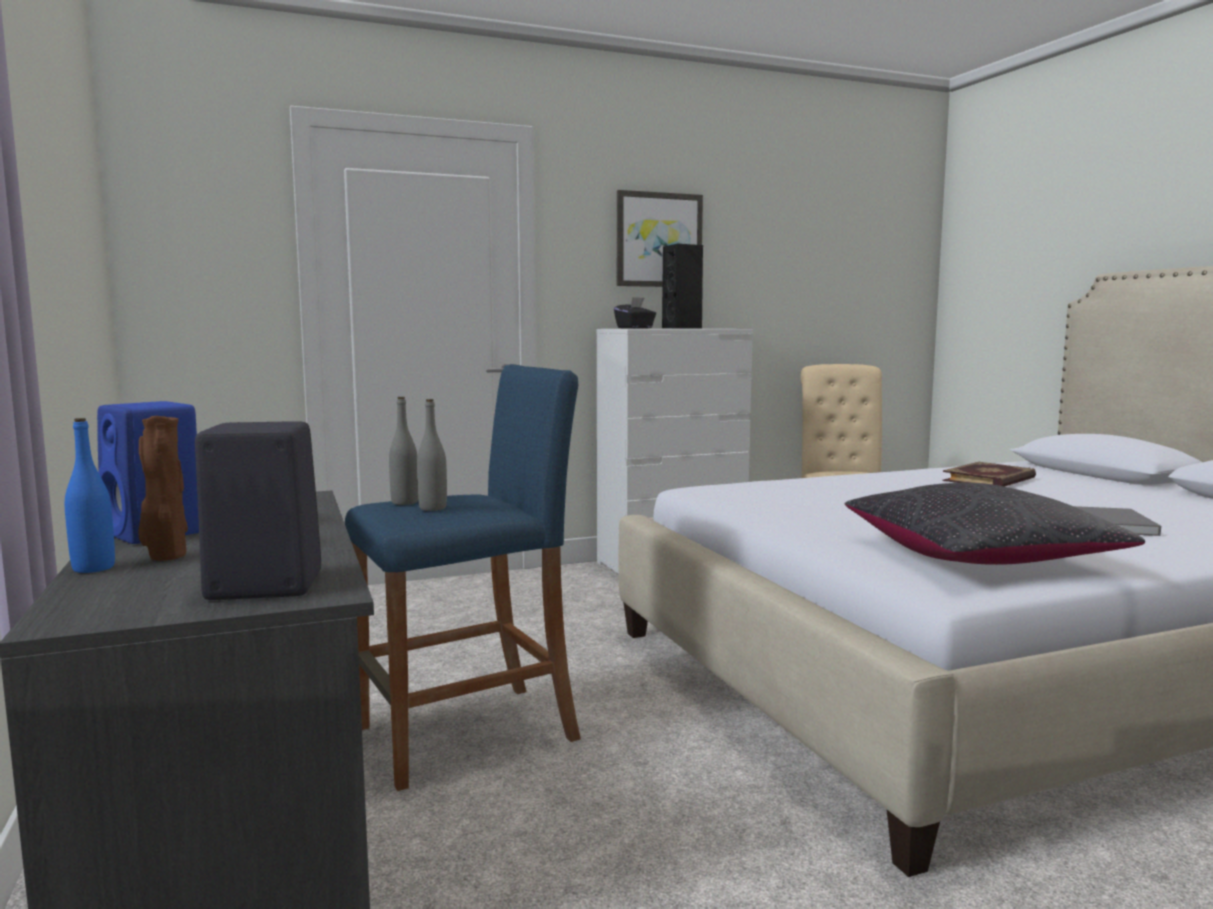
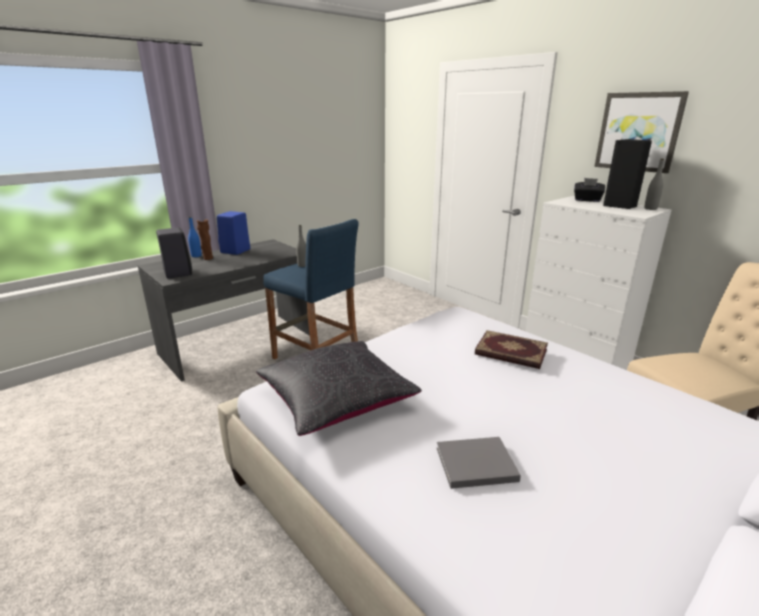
camera: 70 degrees right, 15 degrees up
(433, 508) = (294, 270): grey bottle -> grey bottle (650, 209)
(990, 479) = (630, 414): book -> book (510, 353)

